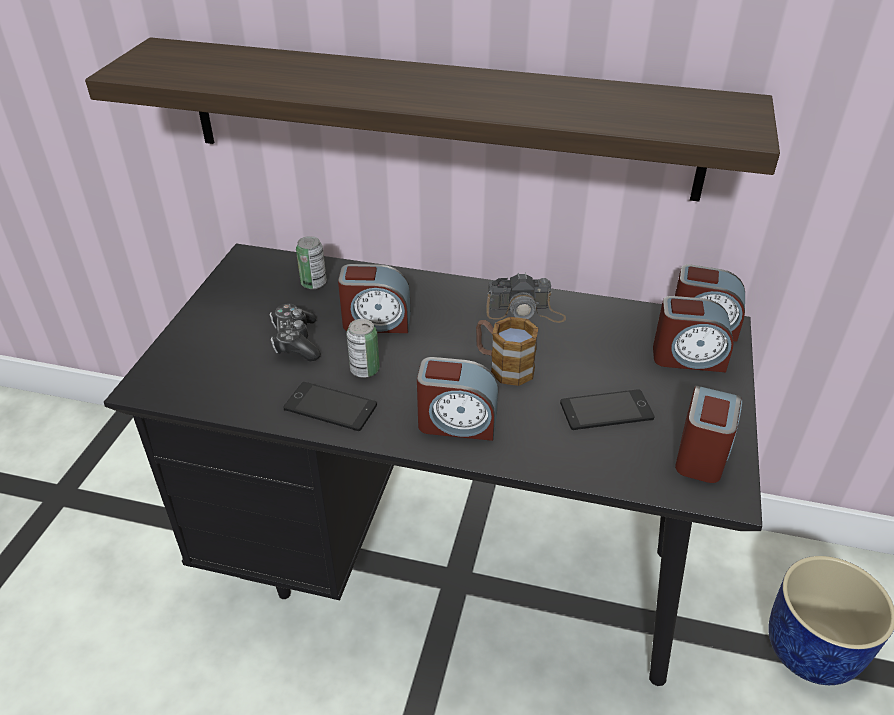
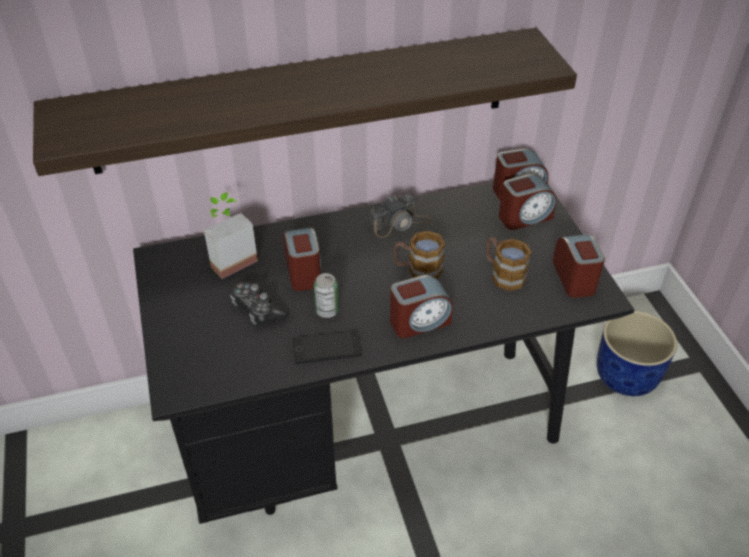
camera: 30 degrees left, 5 degrees up
(313, 283) = (229, 259): can -> potted plant
(376, 322) = (304, 271): alarm clock -> alarm clock turned 75 degrees counterclockwise
(606, 411) = (503, 274): phone -> mug

